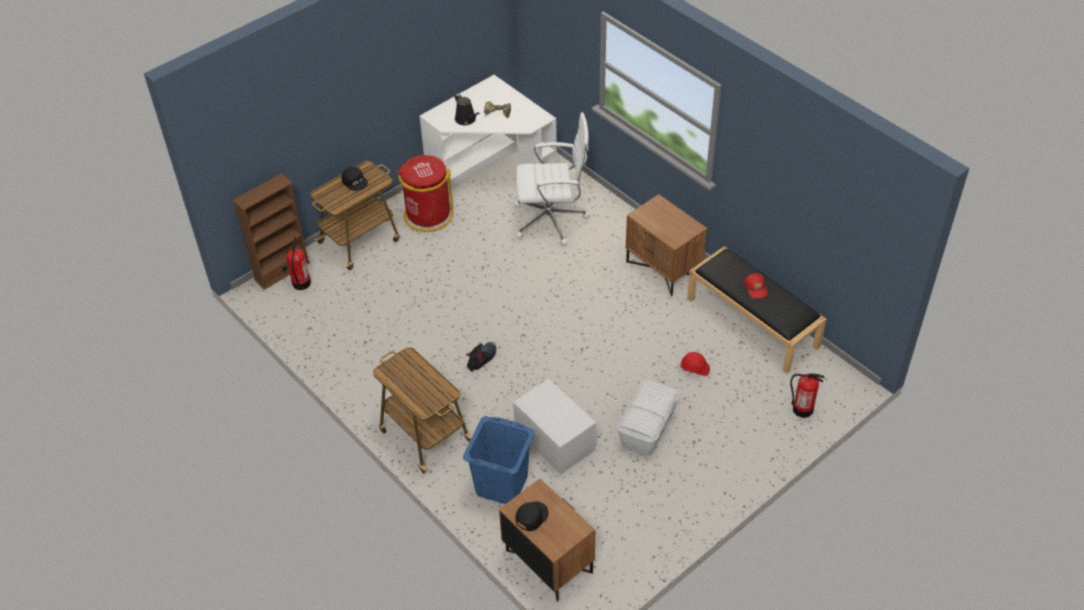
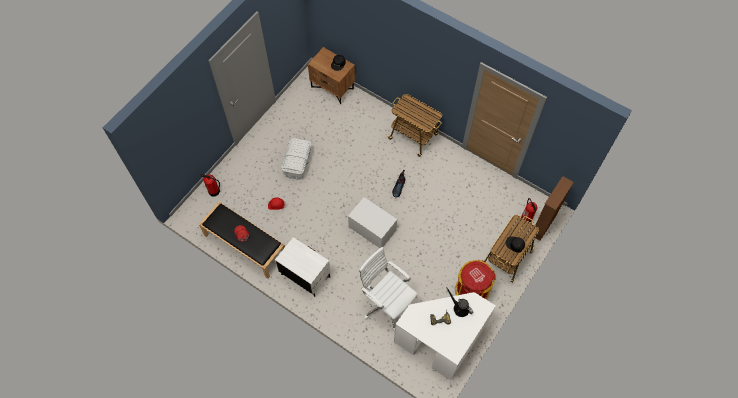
camera: 165 degrees right, 15 degrees up
(501, 485) = (365, 118): blue laundry basket -> none
(552, 220) = (387, 303): white office chair -> white office chair turned 60 degrees clockwise
(555, 439) = (345, 147): white storage box -> white storage box (372, 228)
(663, 268) = (305, 276): brown nightstand -> white nightstand

